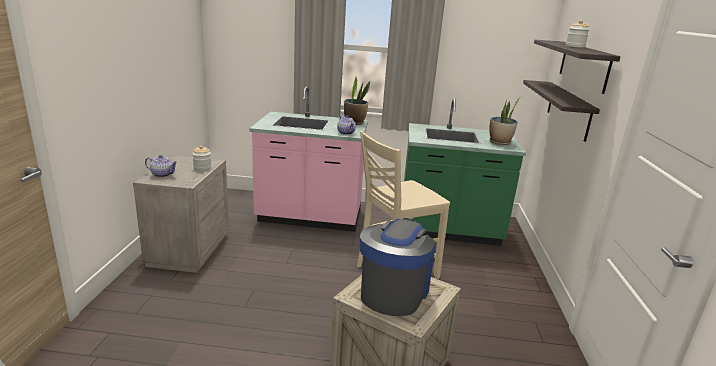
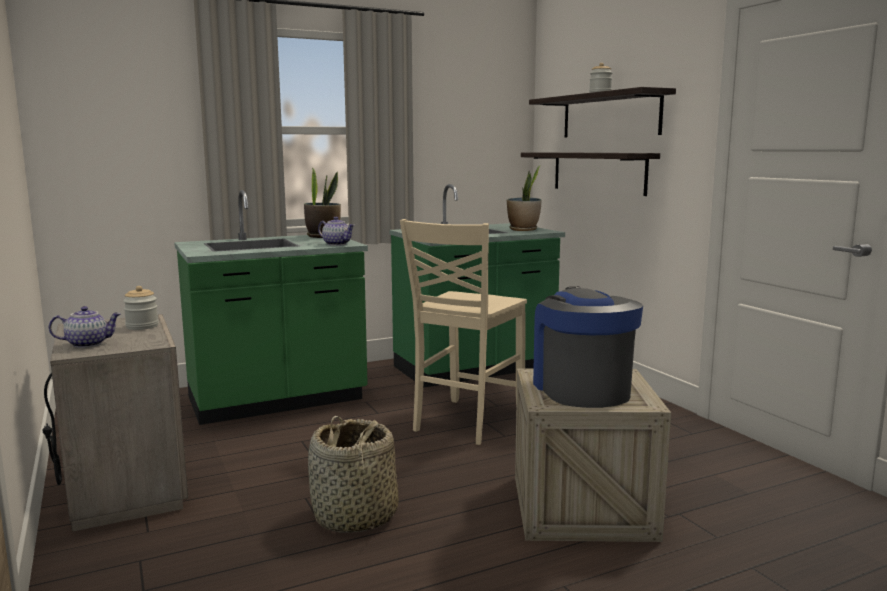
camera: 30 degrees left, 10 degrees down
(262, 313) = (355, 517): none -> basket
(309, 217) = (277, 401): pink counter -> green counter

